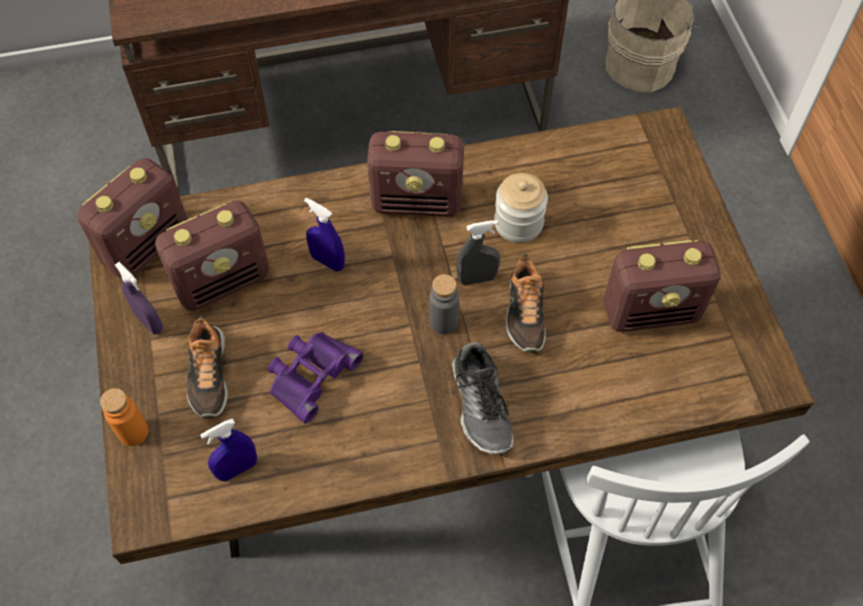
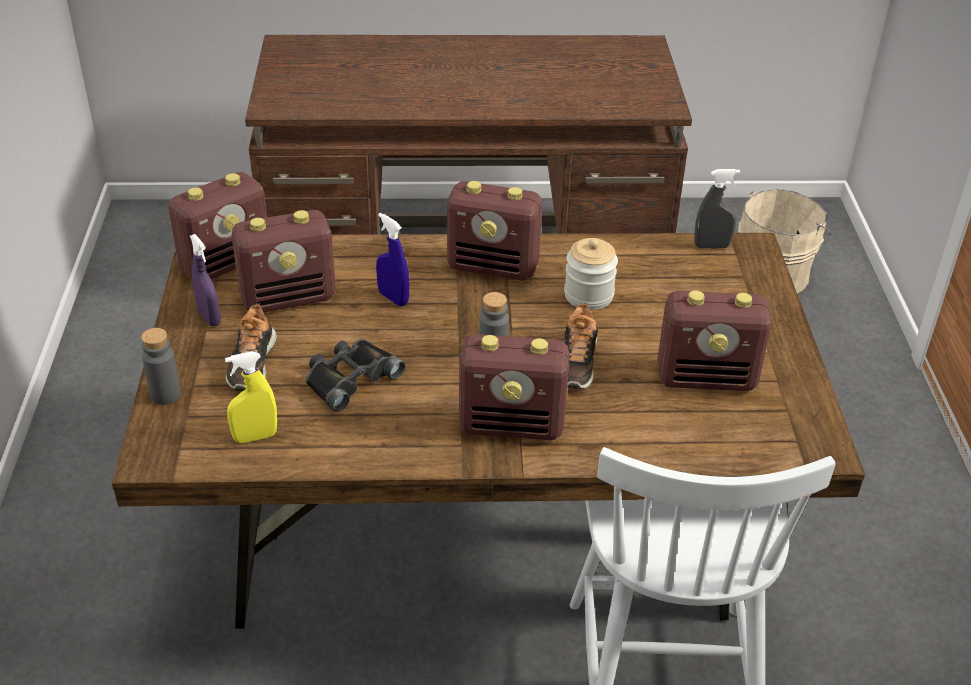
camera: 10 degrees right, 20 degrees down
(133, 432) = (165, 395): orange bottle -> grey bottle
(237, 469) = (255, 437): blue spray bottle -> yellow spray bottle
(310, 375) = (350, 378): purple binoculars -> black binoculars
(477, 278) = (535, 330): grey spray bottle -> grey spray bottle (711, 246)
(481, 406) = (513, 425): shoe -> radio

